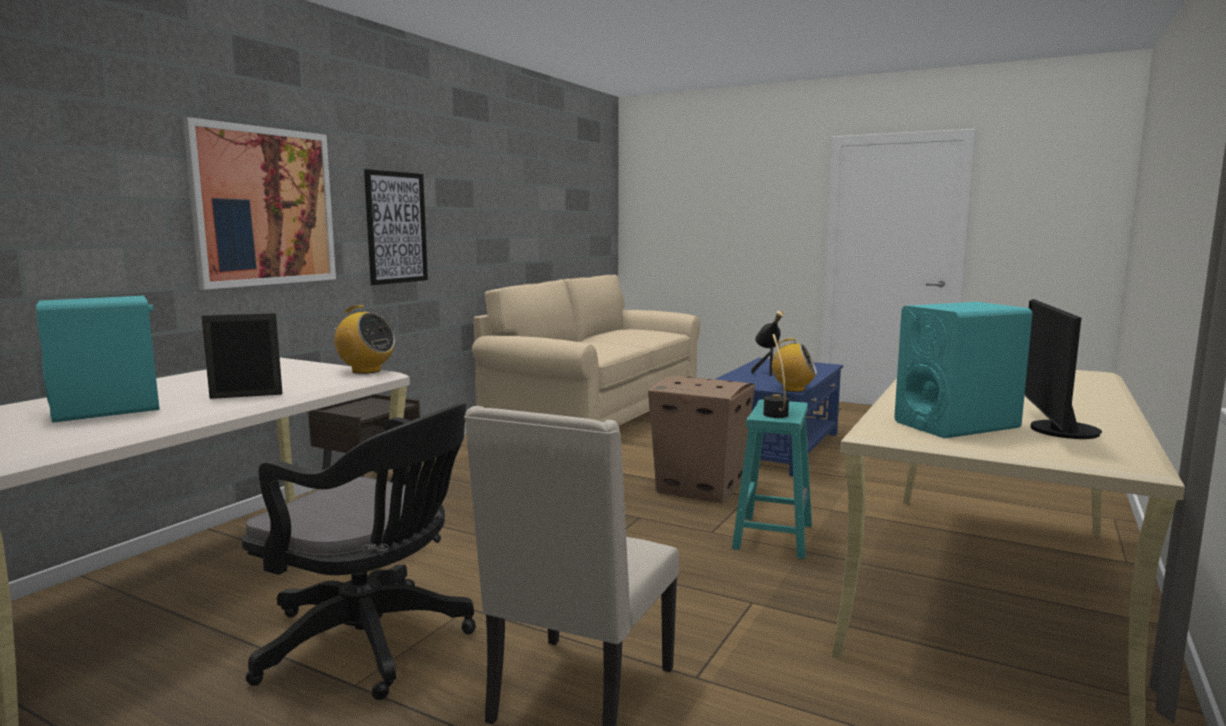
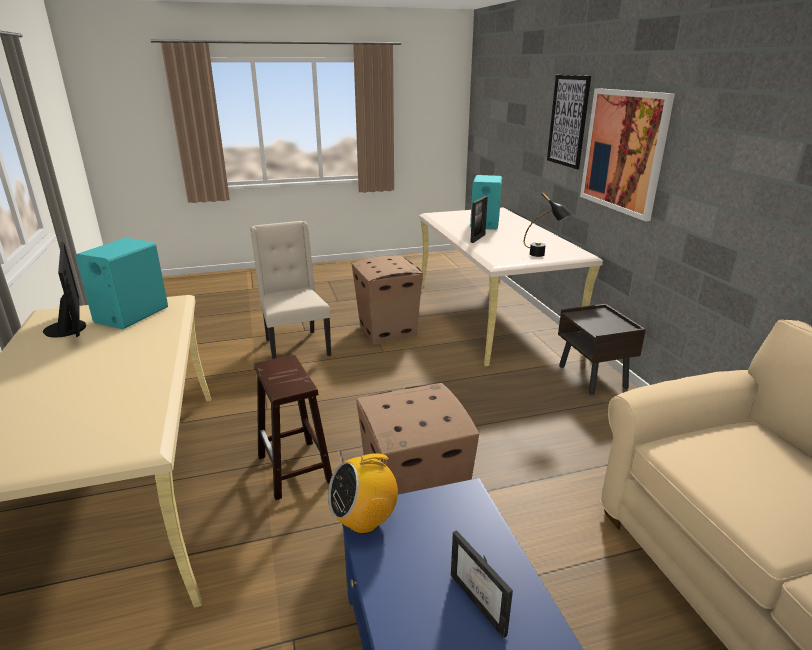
camera: 135 degrees right, 15 degrees up
(366, 371) = (507, 261): radio -> none
(373, 644) = (387, 330): black office chair -> cardboard box
(396, 227) = (722, 194): picture -> picture (568, 121)
(772, 412) = (286, 370): black table lamp -> black table lamp (543, 256)
(773, 535) = (295, 469): turquoise stool -> brown stool

